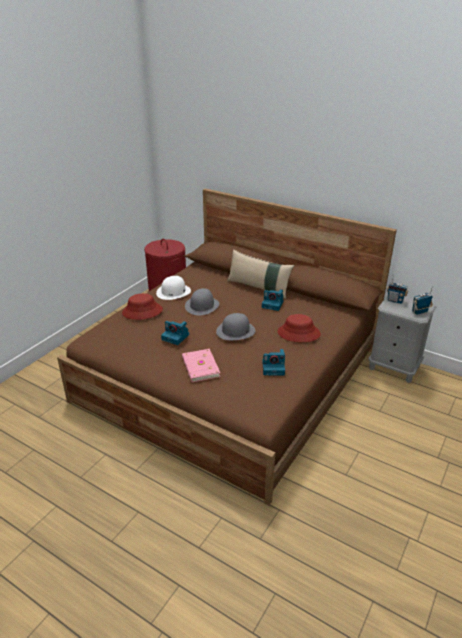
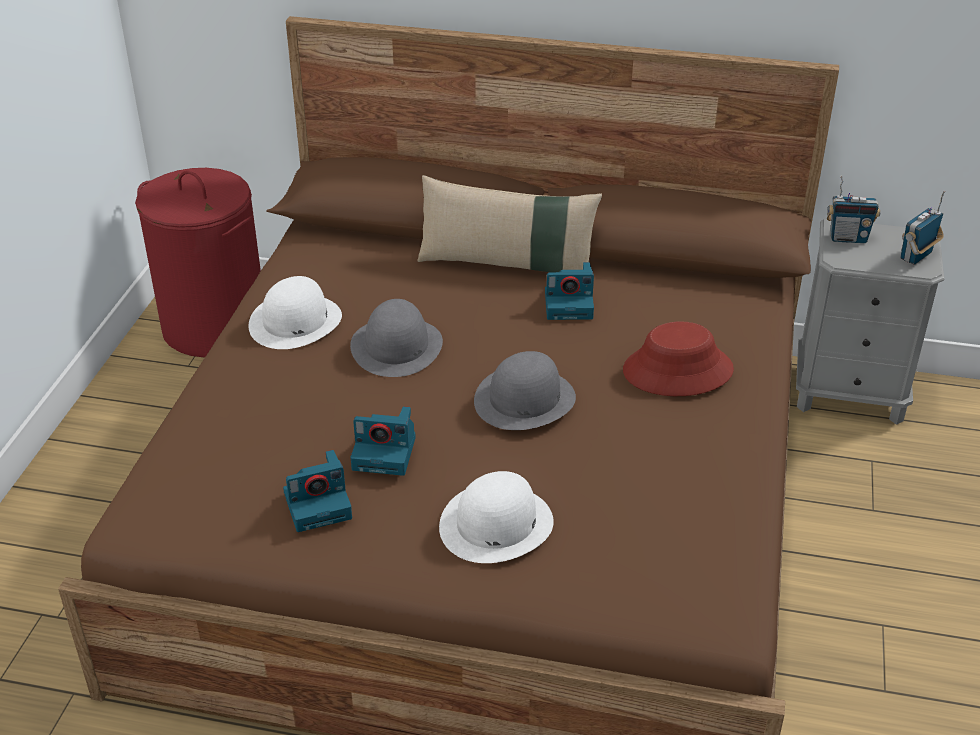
camera: 20 degrees left, 5 degrees up
(142, 311) = (247, 398): red hat -> none
(200, 367) = (496, 524): pink book -> white hat
(274, 368) = (675, 479): camera -> camera (319, 504)

